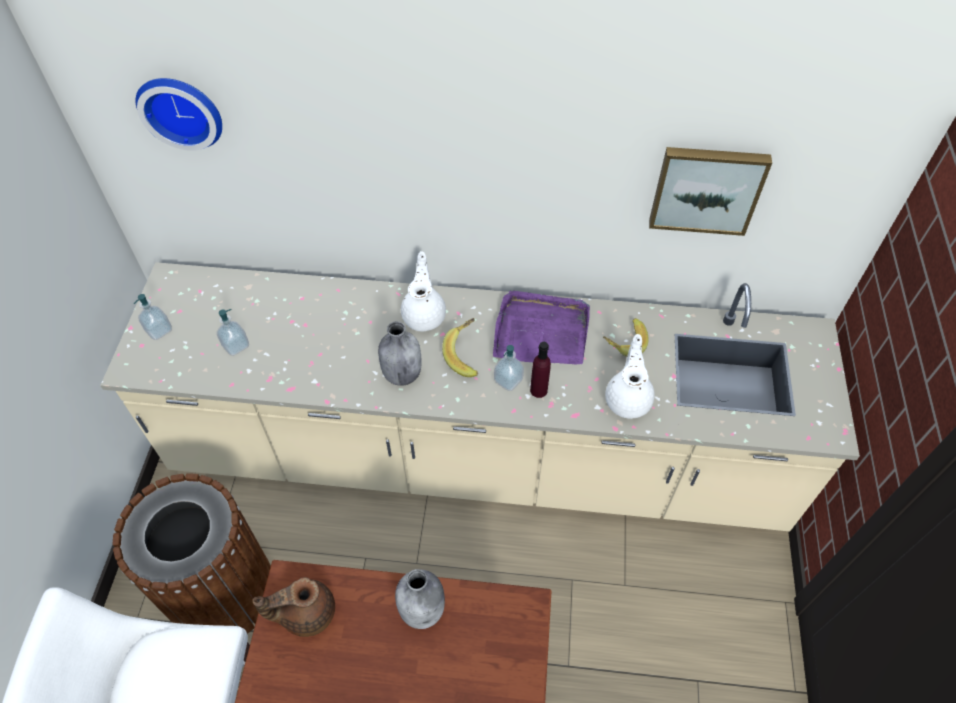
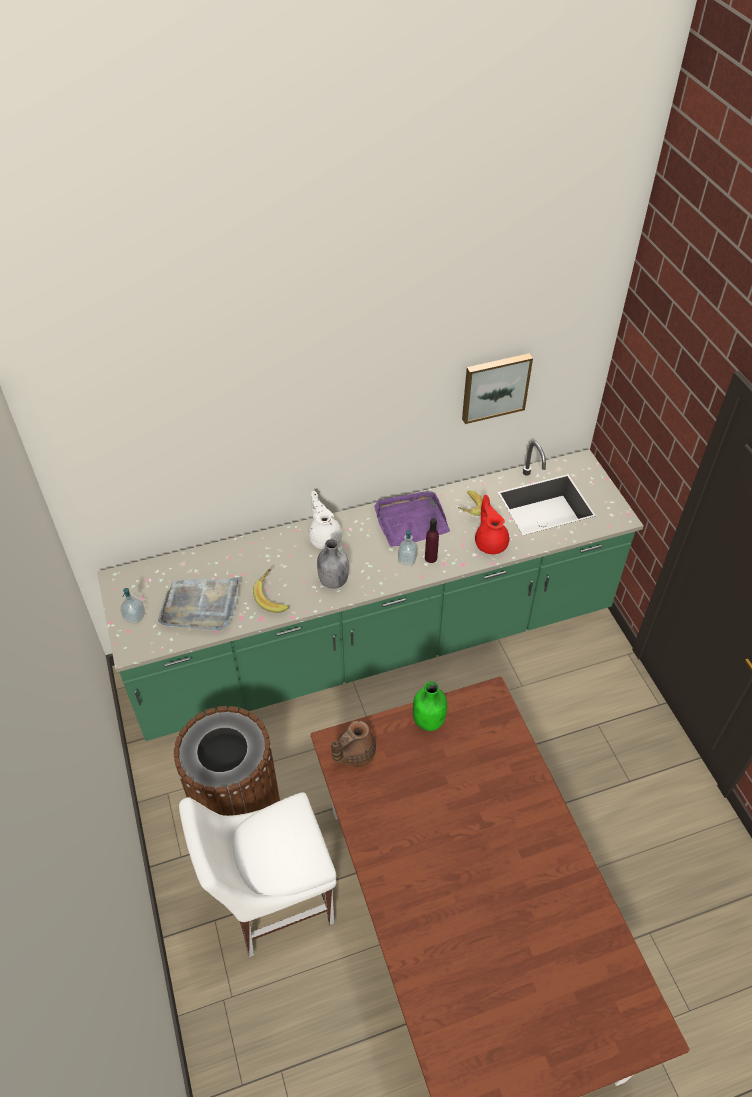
camera: 25 degrees left, 5 degrees down
(182, 109) = (132, 439): wall clock -> none
(236, 345) = (201, 605): soap dispenser -> grey tray
(423, 610) = (429, 720): grey bottle -> green bottle
(466, 355) = (370, 553): banana -> banana (273, 597)
(478, 457) = (376, 643): beige counter -> green counter
(628, 398) = (490, 542): white teapot -> red teapot

